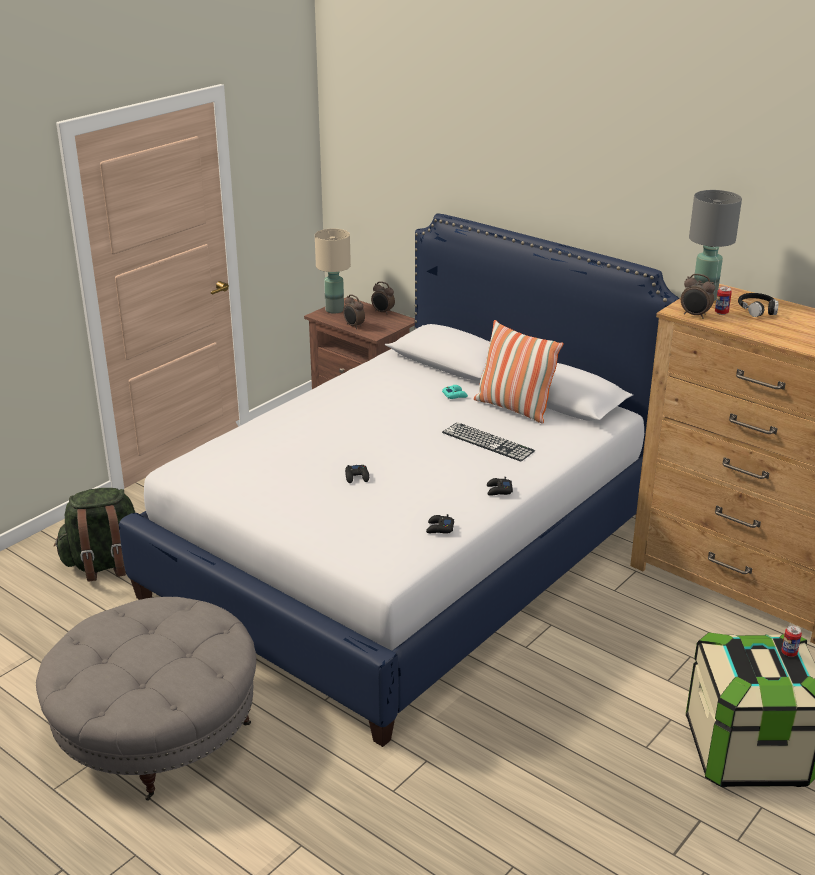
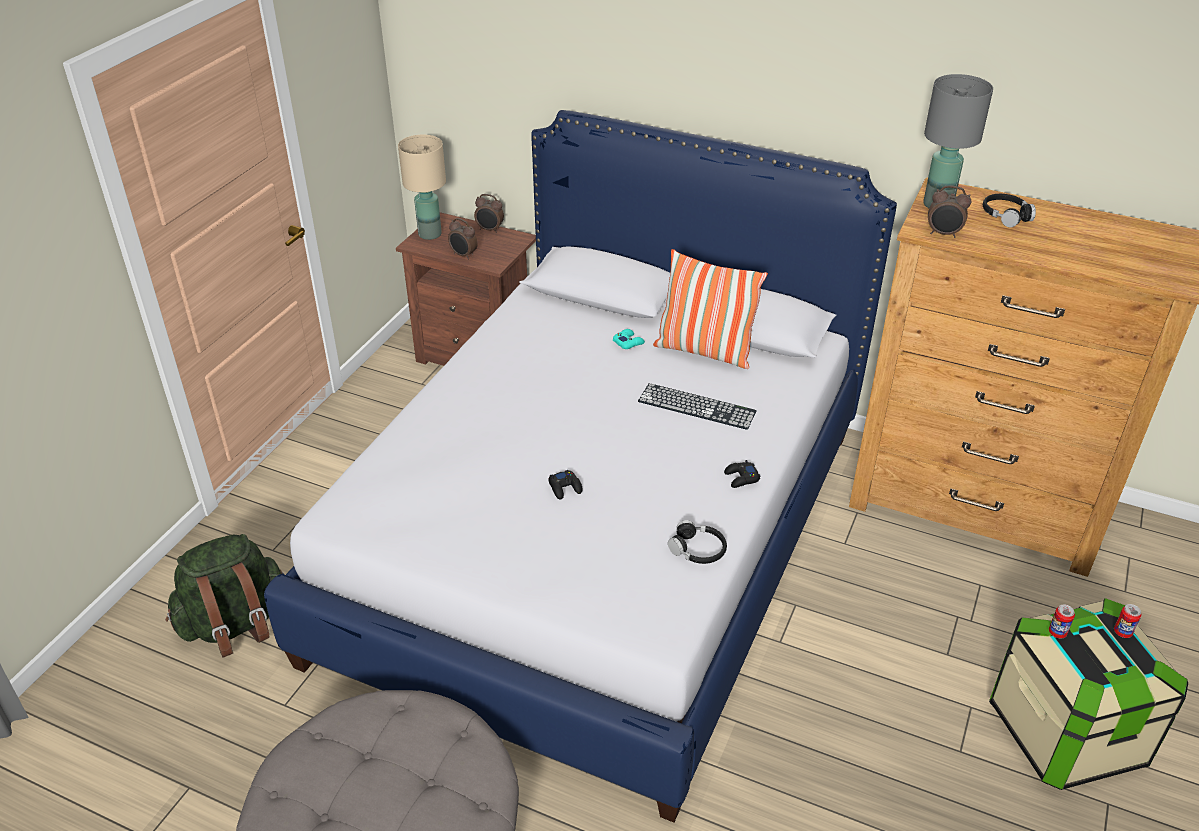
camera: 15 degrees left, 10 degrees up
(439, 528) = (698, 550): black game controller -> black headphones
(721, 312) = (970, 225): can -> can (1057, 632)

